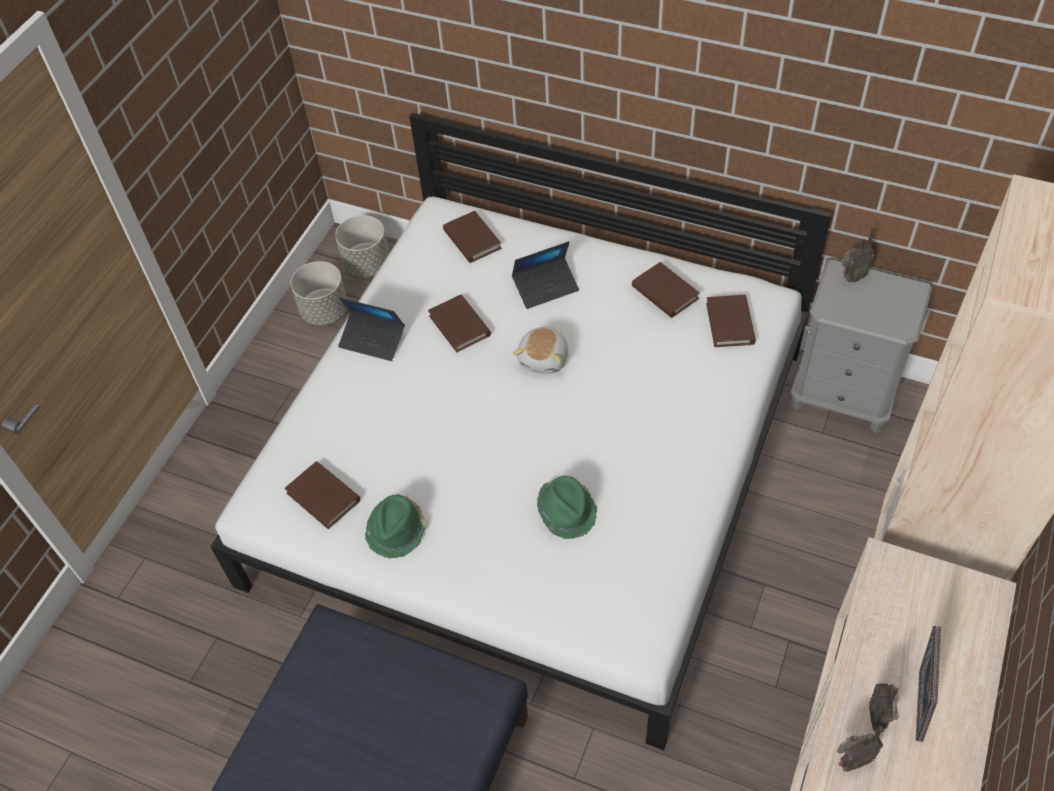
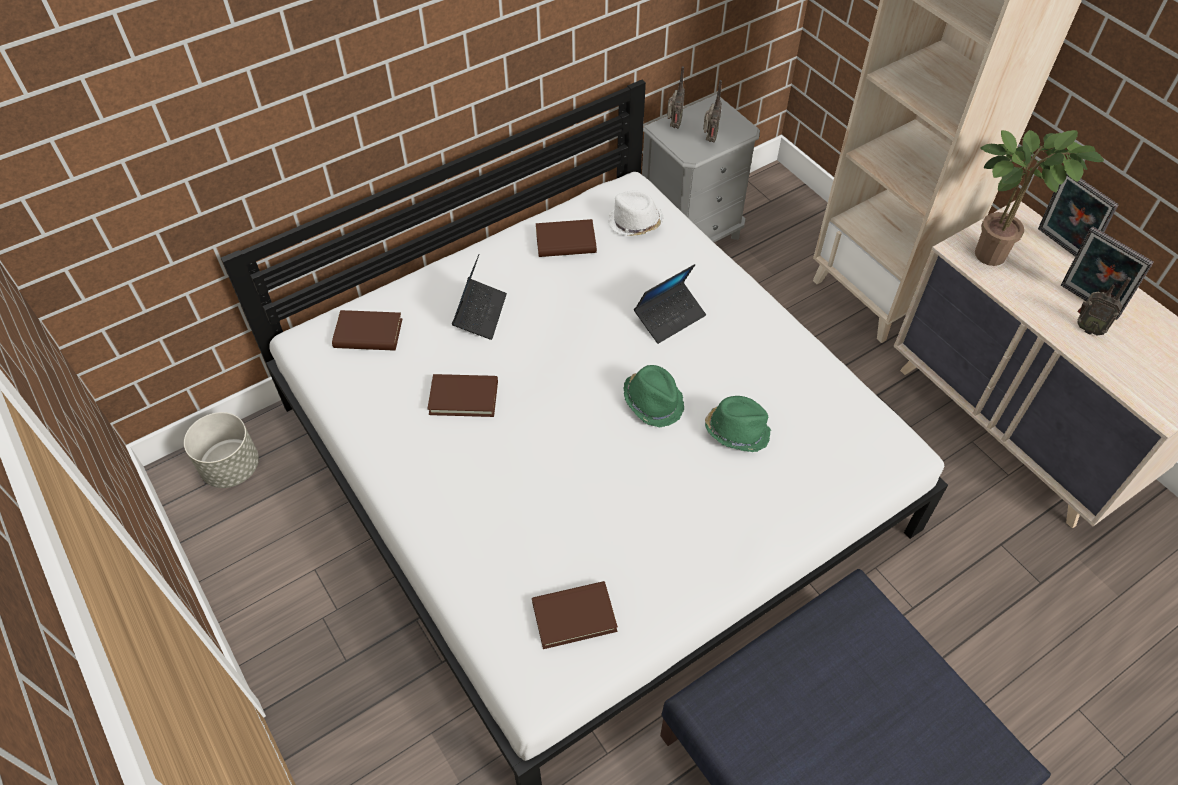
camera: 60 degrees left, 0 degrees up
(325, 311) = (252, 536): grey planter -> none
(372, 340) = (414, 476): laptop -> laptop (669, 317)
(397, 530) = (661, 571): green hat -> green hat (654, 402)
(544, 358) = (560, 357): plush toy -> none
(730, 323) = (634, 223): brown book -> white hat
(850, 761) = (1116, 363): radio -> radio (709, 140)
(911, 593) = (994, 252): none -> potted plant
(979, 649) = (1060, 246): none -> picture frame

